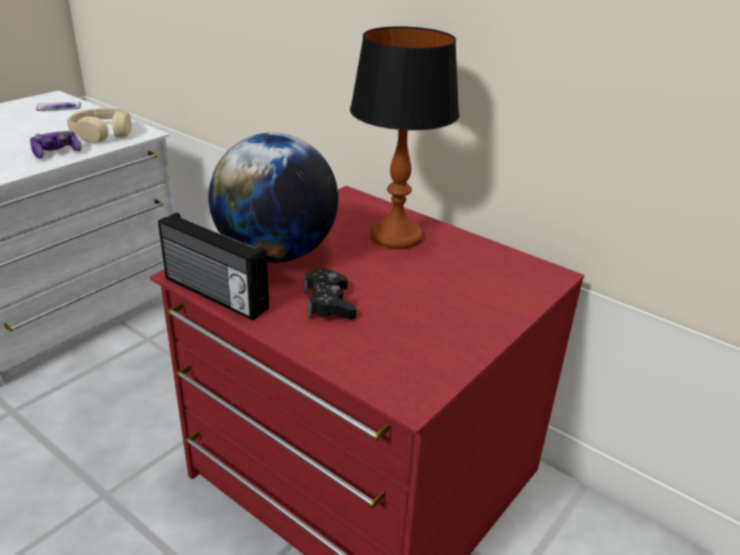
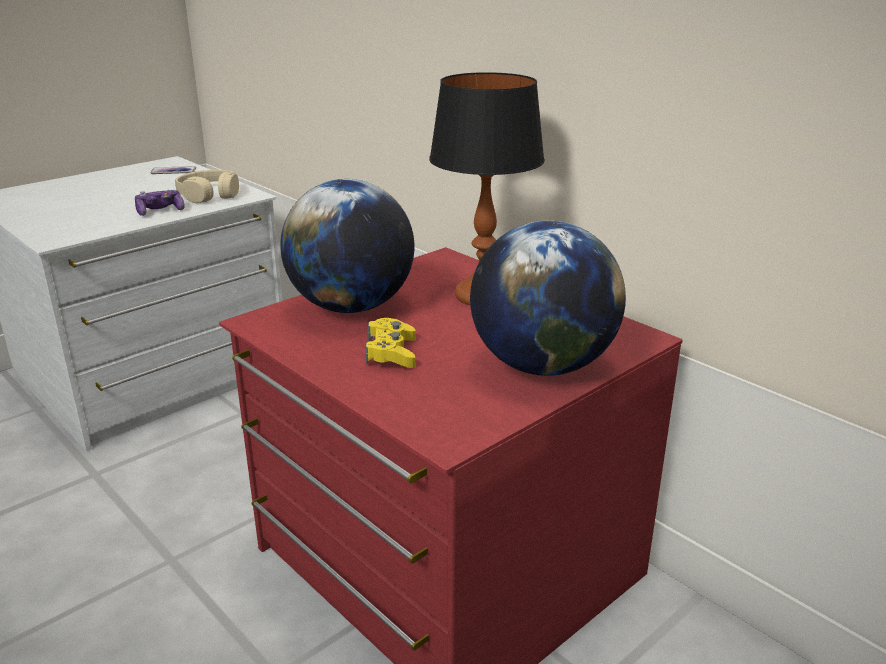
camera: 10 degrees right, 5 degrees down
(214, 295) = (277, 340): radio -> none
(329, 303) = (391, 352): black game controller -> yellow game controller
(472, 310) = (542, 366): none -> globe

